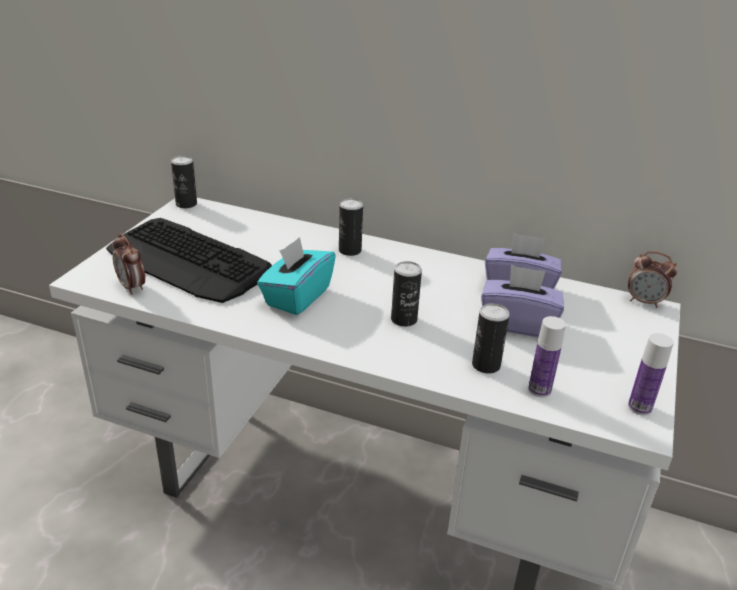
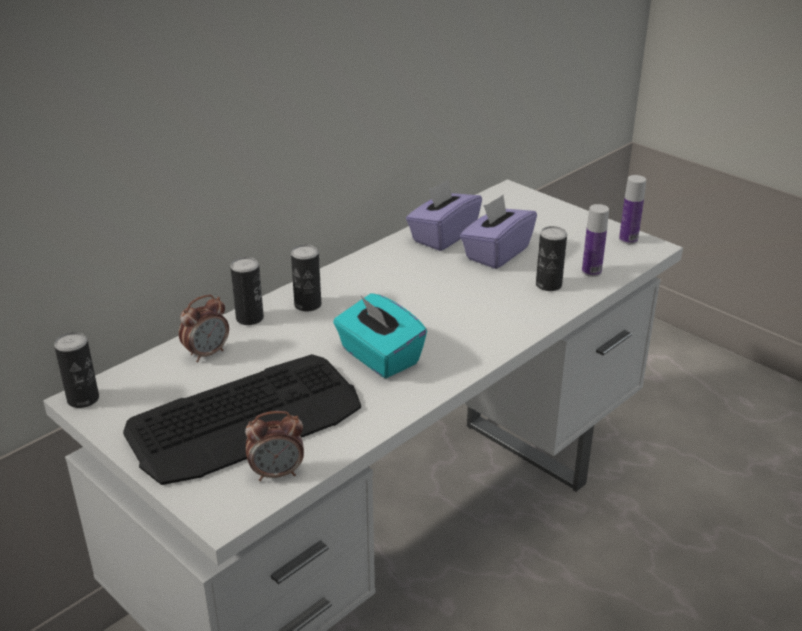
camera: 65 degrees left, 0 degrees up
(404, 319) = (458, 306): can -> can (250, 318)
(644, 302) = (497, 191): alarm clock -> alarm clock (207, 353)

